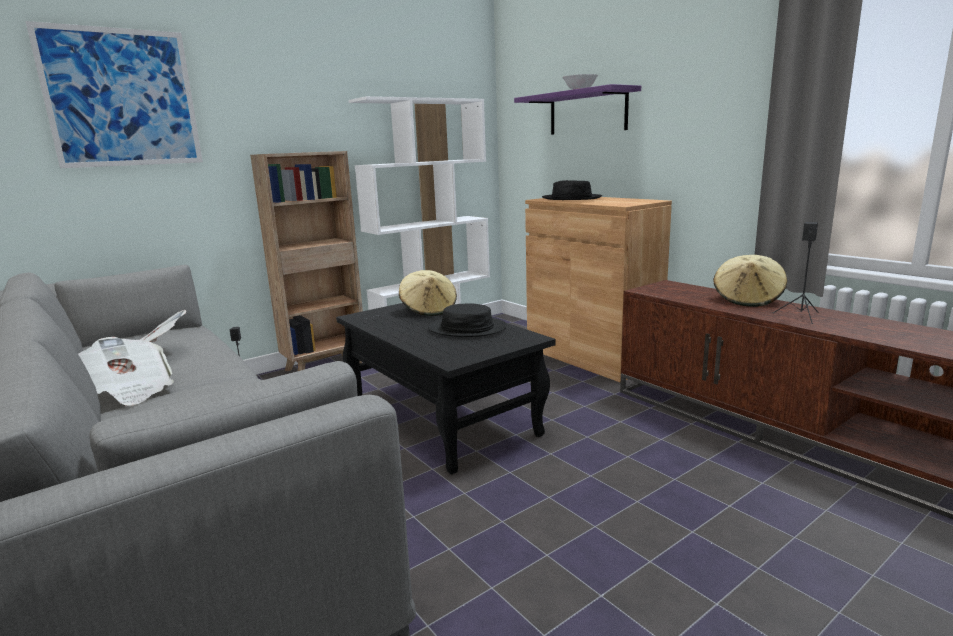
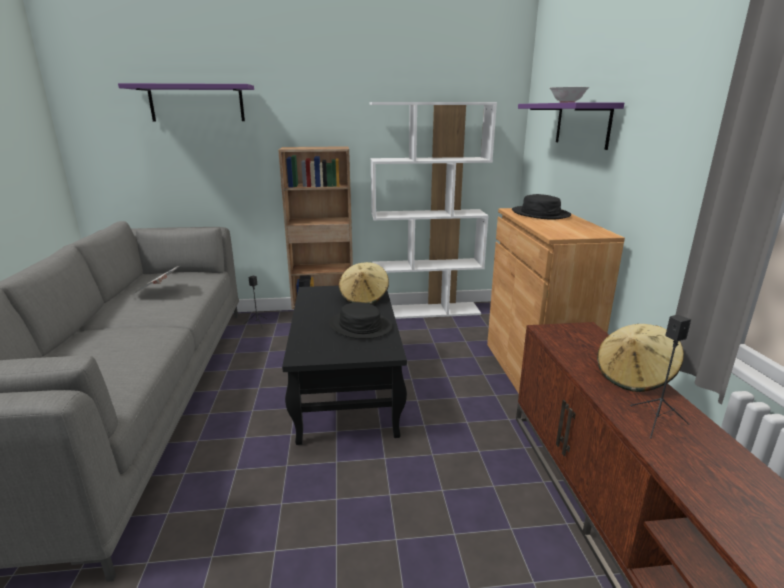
camera: 30 degrees right, 5 degrees up
(122, 98) = (197, 103): picture -> purple shelf
(130, 391) = (112, 318): newspaper -> none

